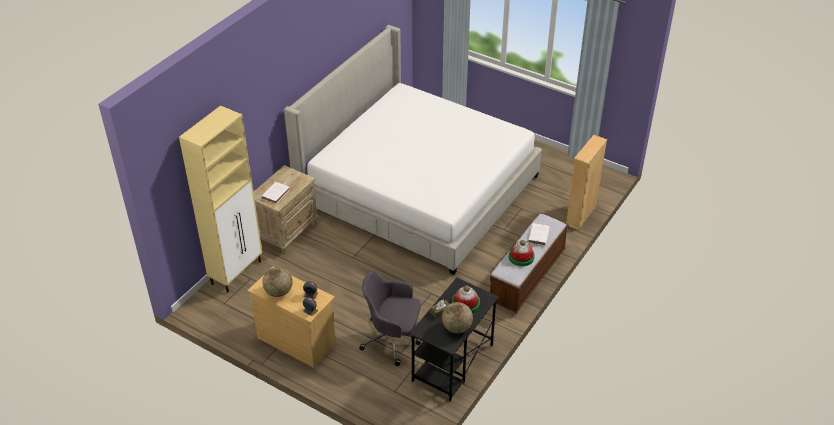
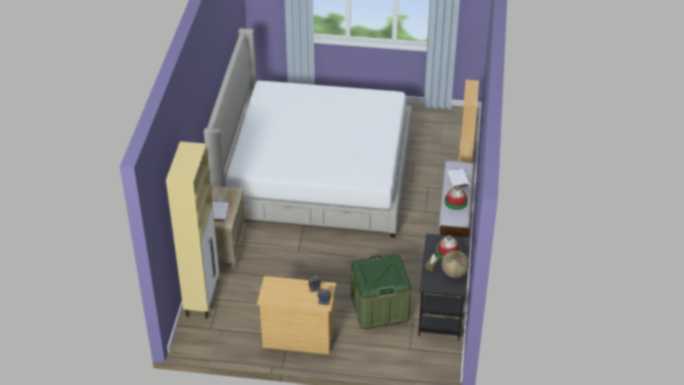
camera: 25 degrees left, 0 degrees up
(278, 292) = (285, 295): globe -> none
(392, 339) = (379, 308): grey office chair -> green storage box

